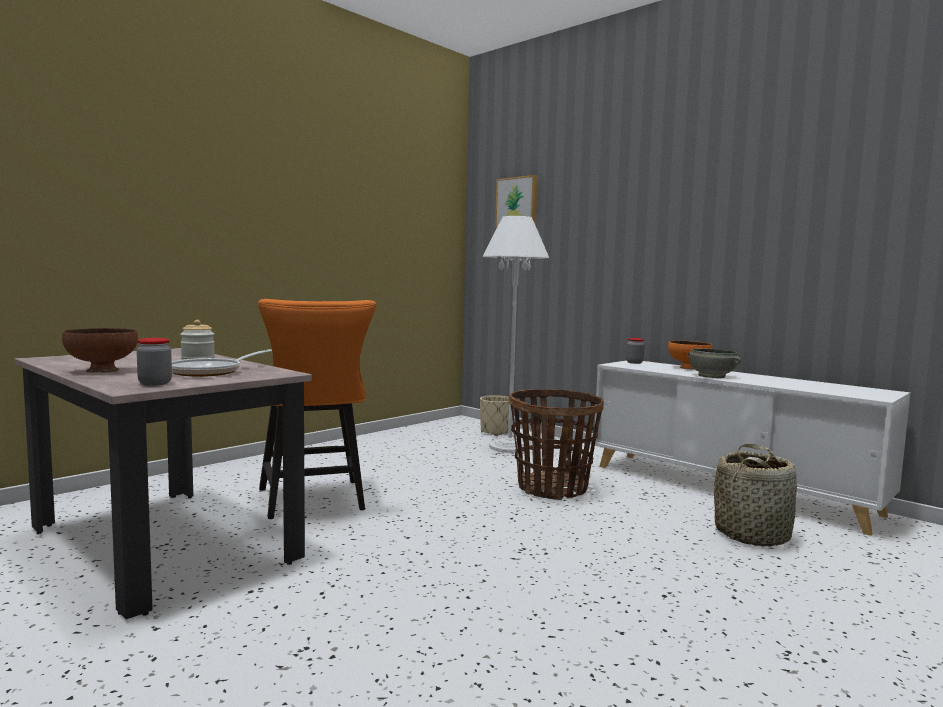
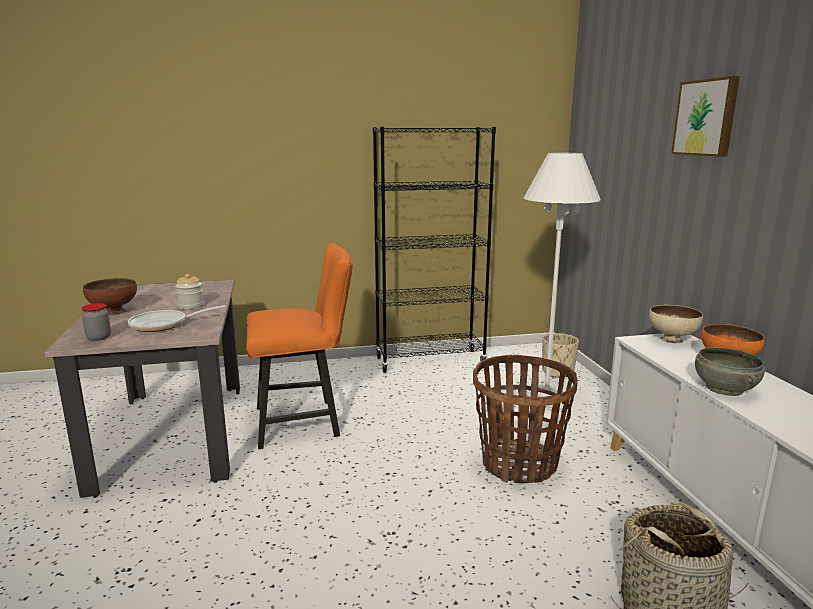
camera: 35 degrees right, 10 degrees up
(313, 502) = (304, 421): orange chair -> orange chair turned 120 degrees counterclockwise
(372, 441) = (430, 361): none -> black bookcase
(517, 202) = (607, 124): picture -> picture (706, 118)
(634, 362) = (672, 340): jar -> beige bowl

